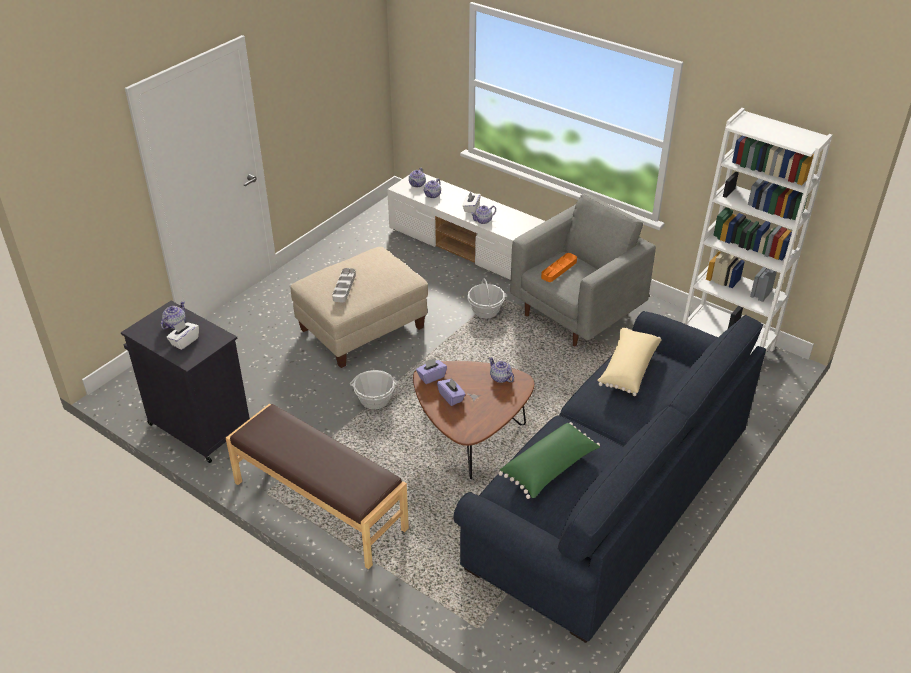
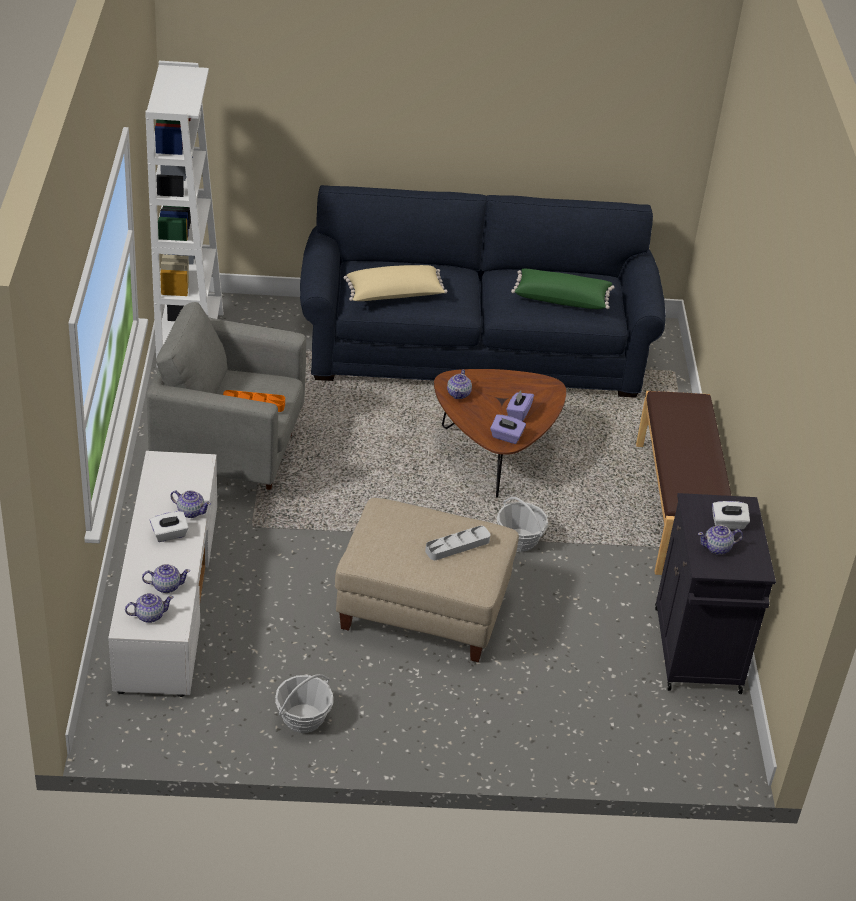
camera: 130 degrees left, 0 degrees up
(485, 311) = (291, 524): basket -> basket (303, 718)

